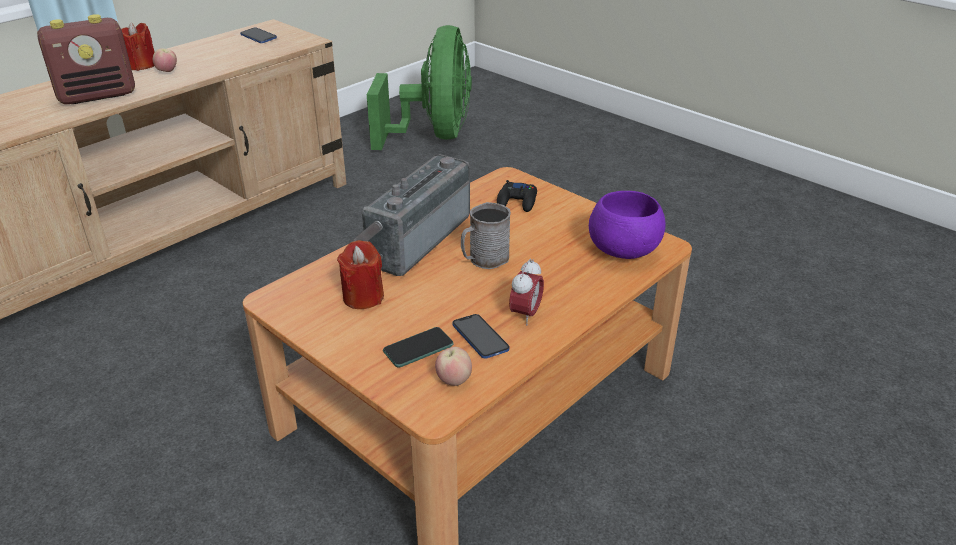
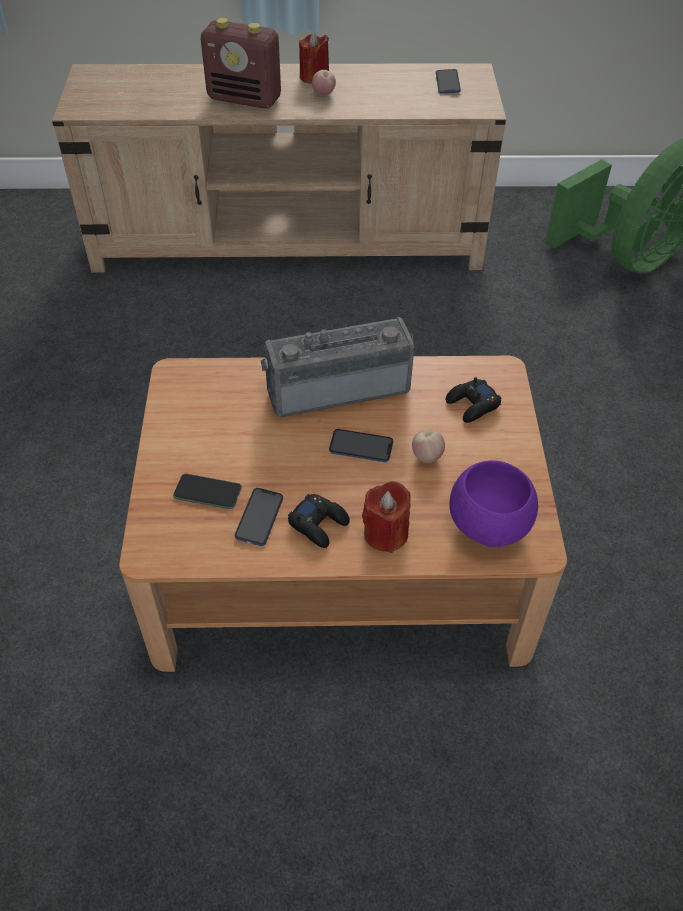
camera: 45 degrees right, 15 degrees up
(363, 297) = (231, 417): red candle -> red candle (386, 533)
(454, 380) = (194, 539): apple -> apple (427, 457)
(484, 260) = (361, 447): grey mug -> phone
(525, 314) = (319, 524): alarm clock -> black game controller

